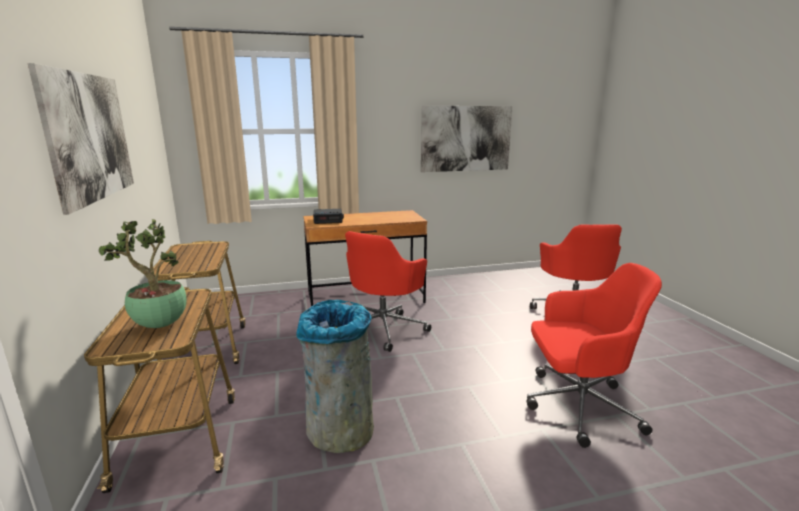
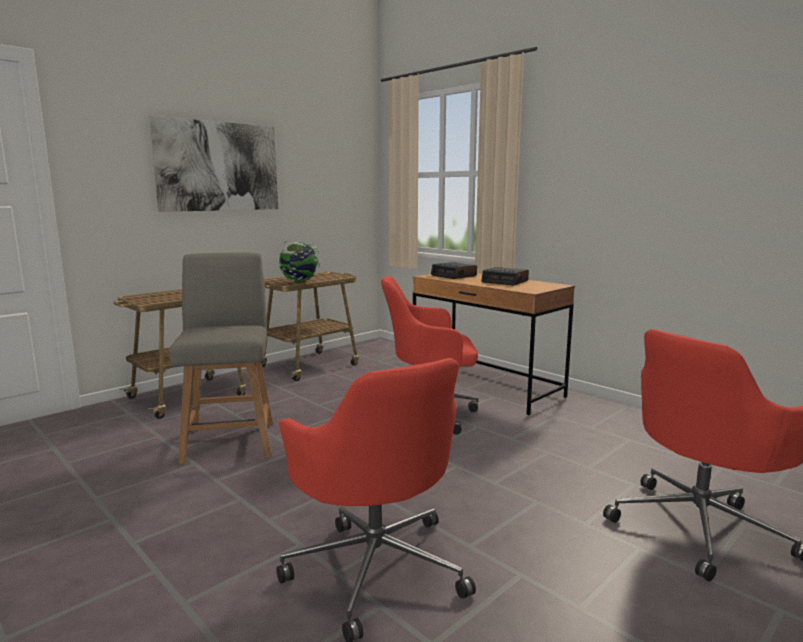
camera: 60 degrees right, 5 degrees down
(159, 325) = (170, 297): potted plant -> none
(207, 261) = (299, 281): none -> globe
(339, 429) = (230, 440): grey trash can -> grey chair
(375, 216) = (505, 281): none -> alarm clock
(466, 138) = (692, 182): picture -> none

